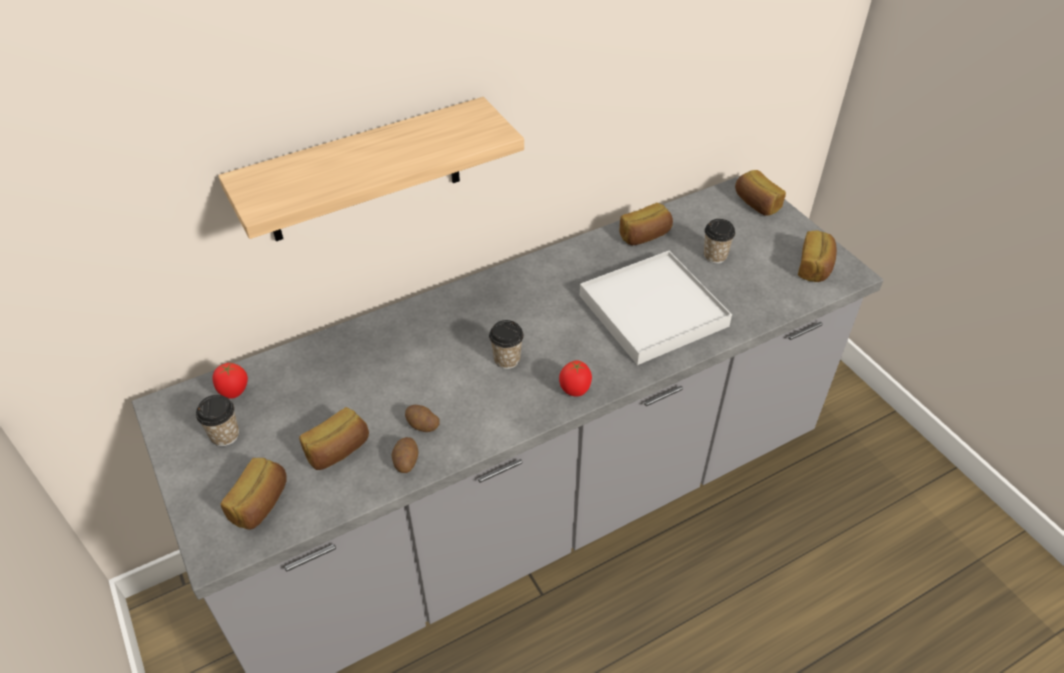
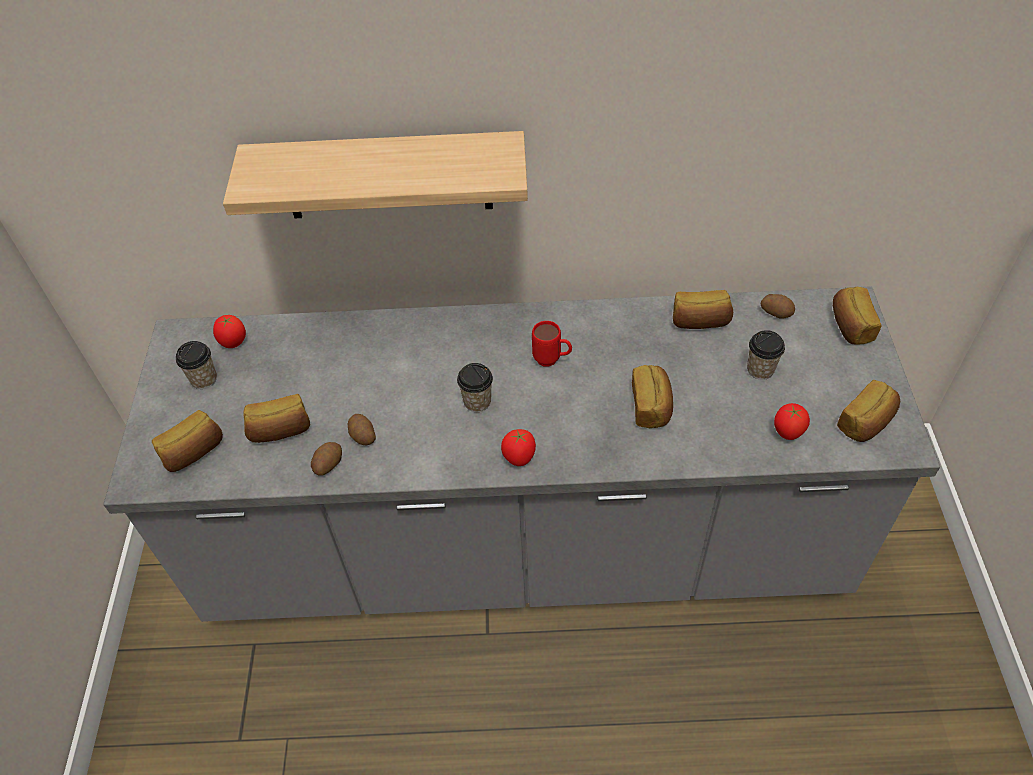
camera: 30 degrees right, 5 degrees up
(548, 305) = (552, 360): none -> red mug
(653, 311) = (651, 406): white tray -> bread
(697, 211) = (776, 312): none -> potato
(766, 294) = (787, 433): none -> tomato

